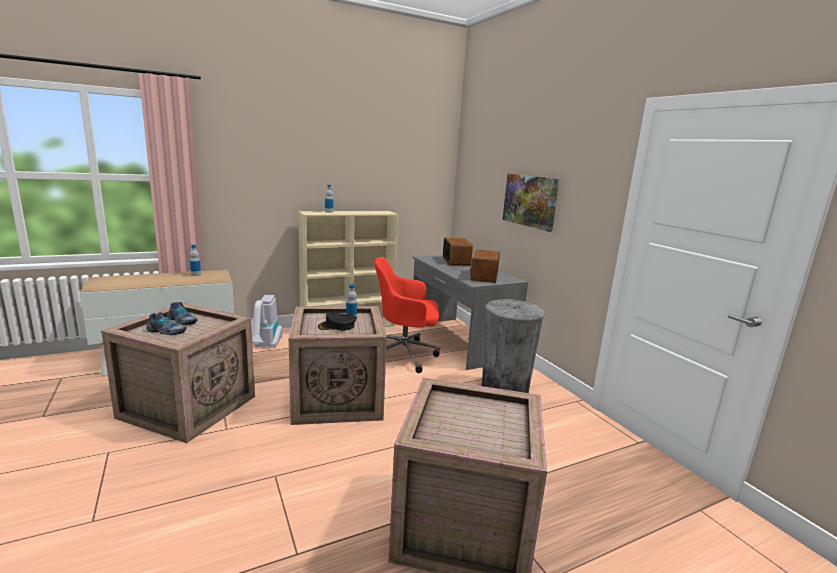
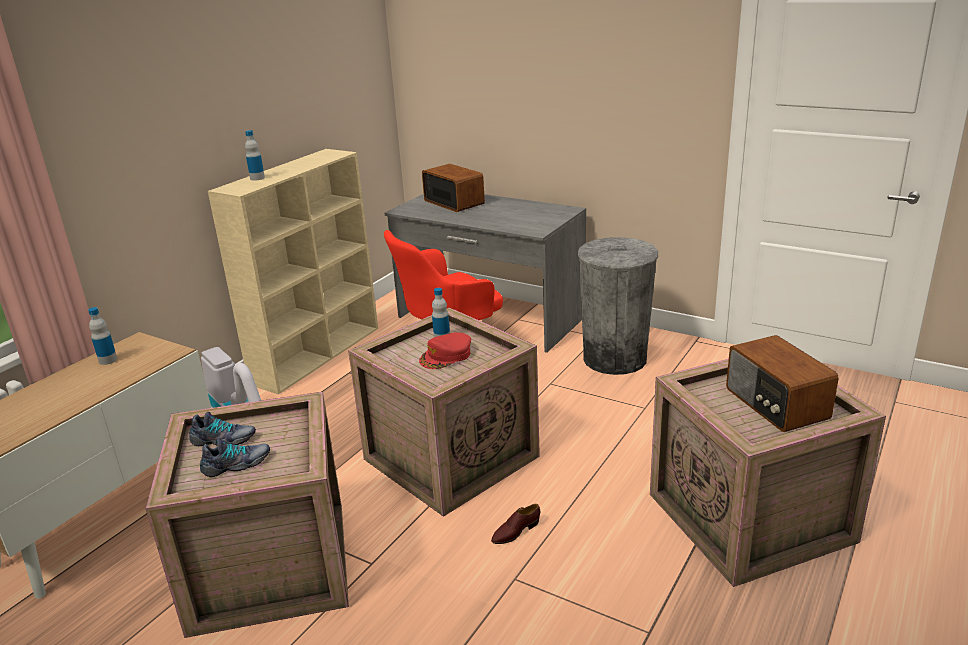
camera: 30 degrees left, 10 degrees up
(312, 452) = (515, 531): none -> brown shoe
(337, 326) = (446, 356): black cap -> red cap
(483, 276) = (528, 217): radio -> radio (775, 404)
(530, 201) = (566, 93): picture -> none

